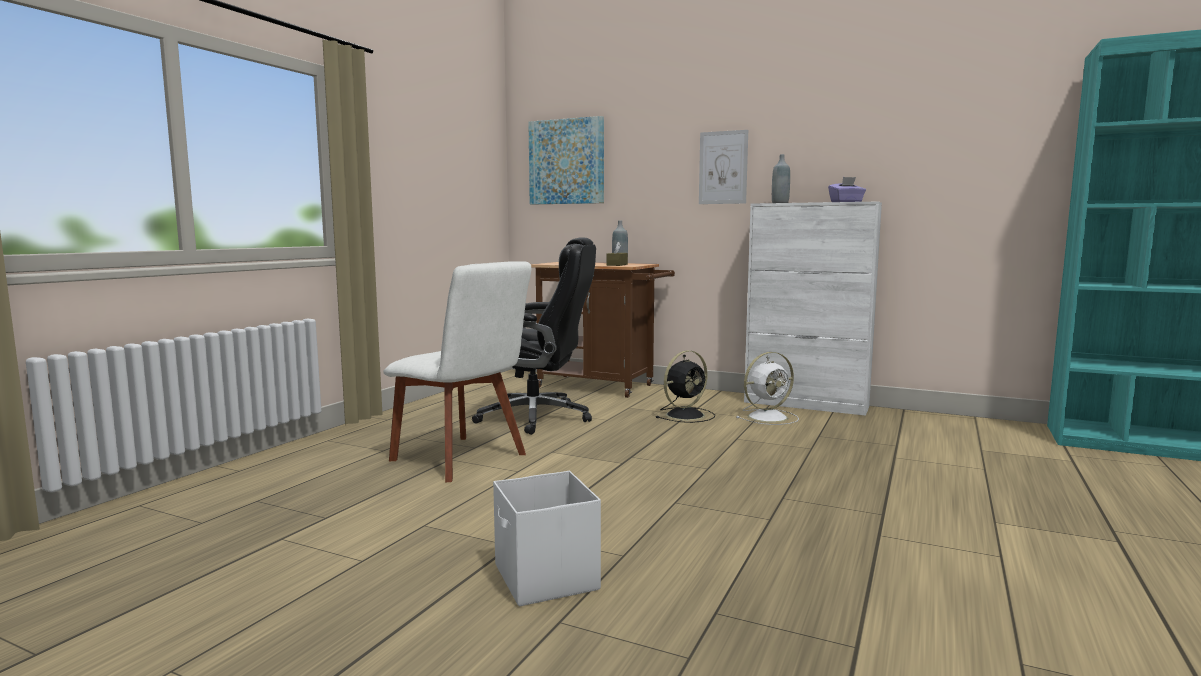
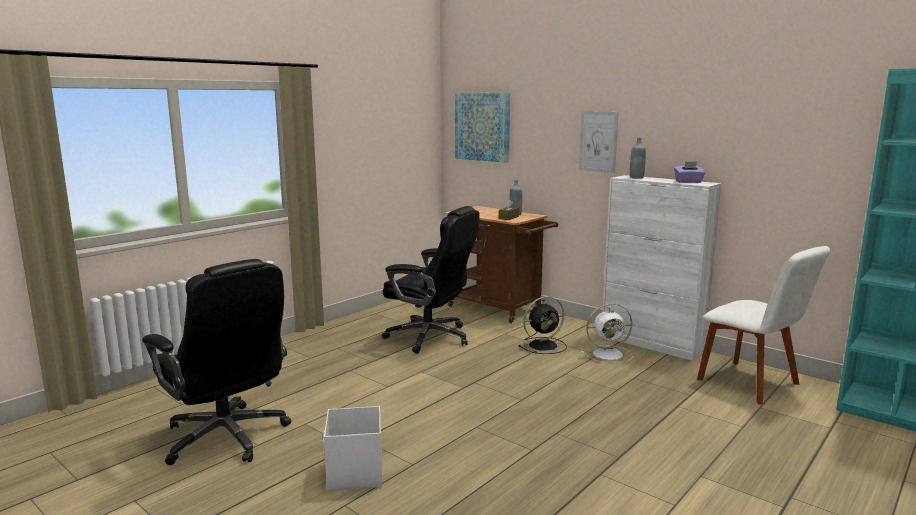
camera: 15 degrees right, 5 degrees up
(304, 556) = (227, 437): none -> black office chair
(462, 459) = (357, 371): white chair -> white chair (752, 383)

